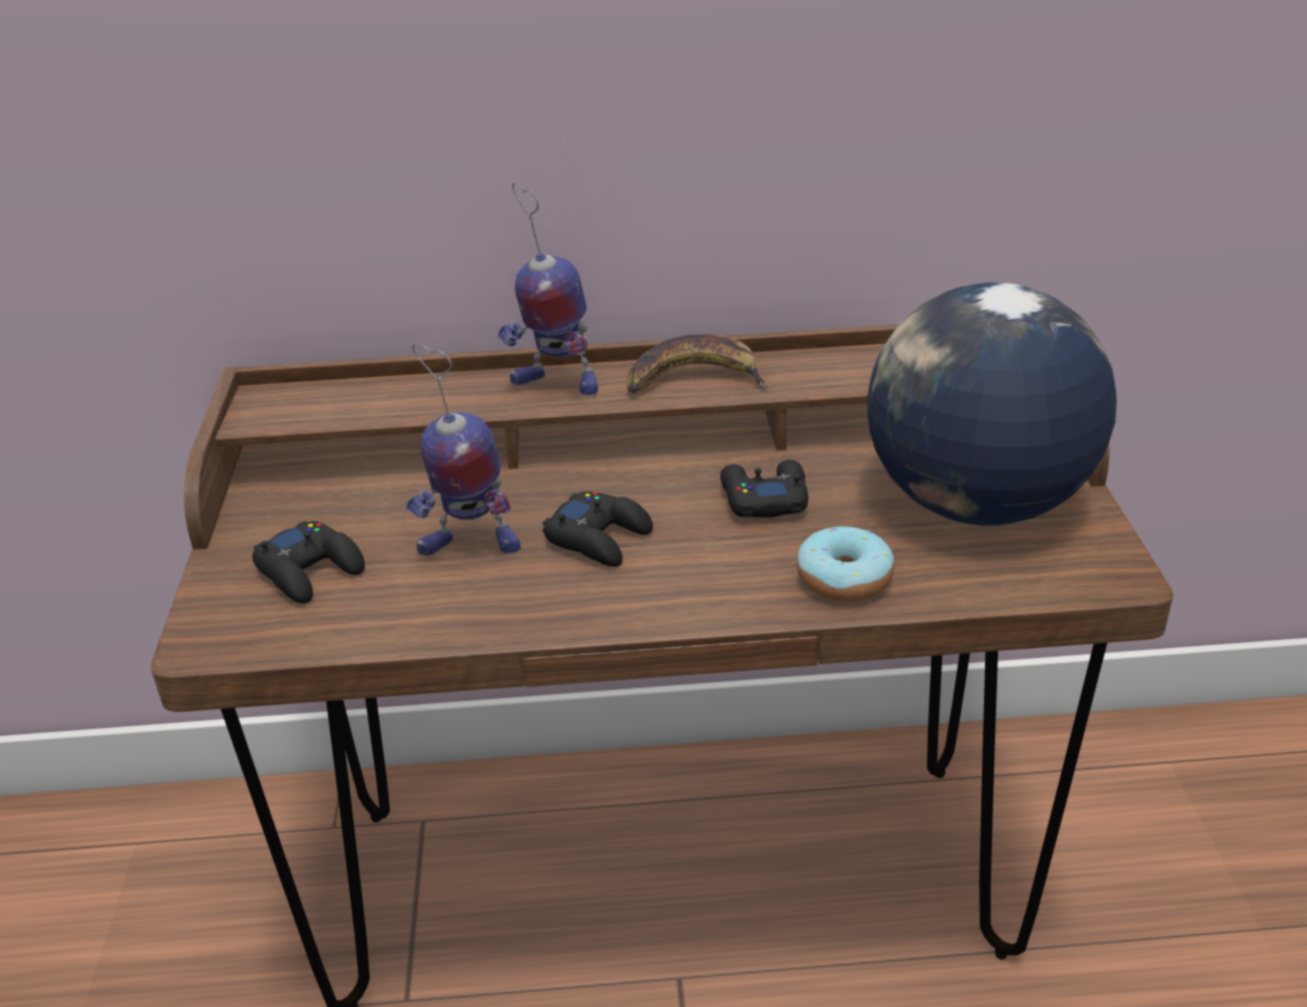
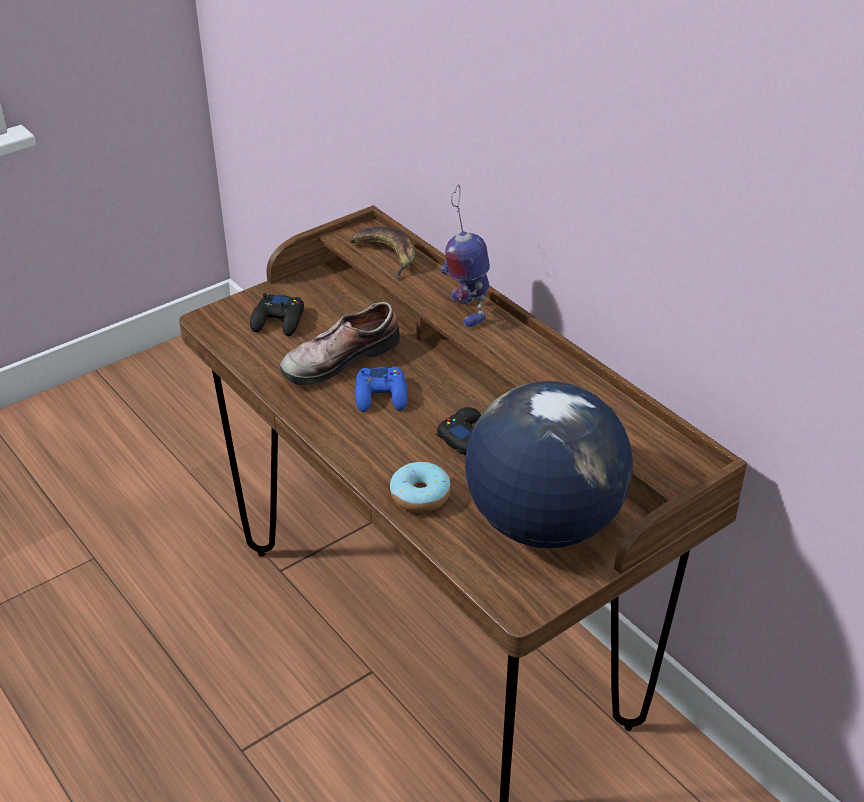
camera: 55 degrees right, 5 degrees up
(468, 546) = (338, 357): toy robot -> shoe
(599, 538) = (381, 396): black game controller -> blue game controller
(694, 378) = (520, 354): banana -> banana (386, 255)

